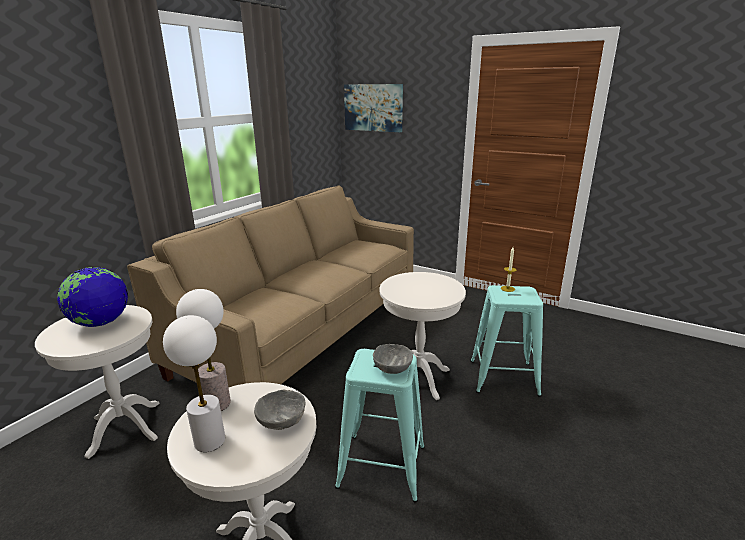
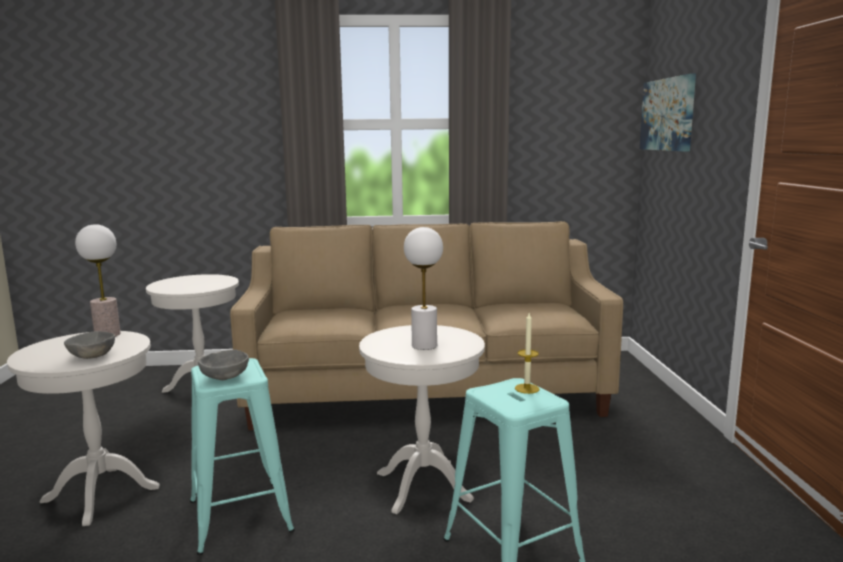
camera: 55 degrees right, 10 degrees down
(100, 323) = (200, 282): globe -> none
(209, 440) = (58, 345): white table lamp -> white table lamp (424, 345)

